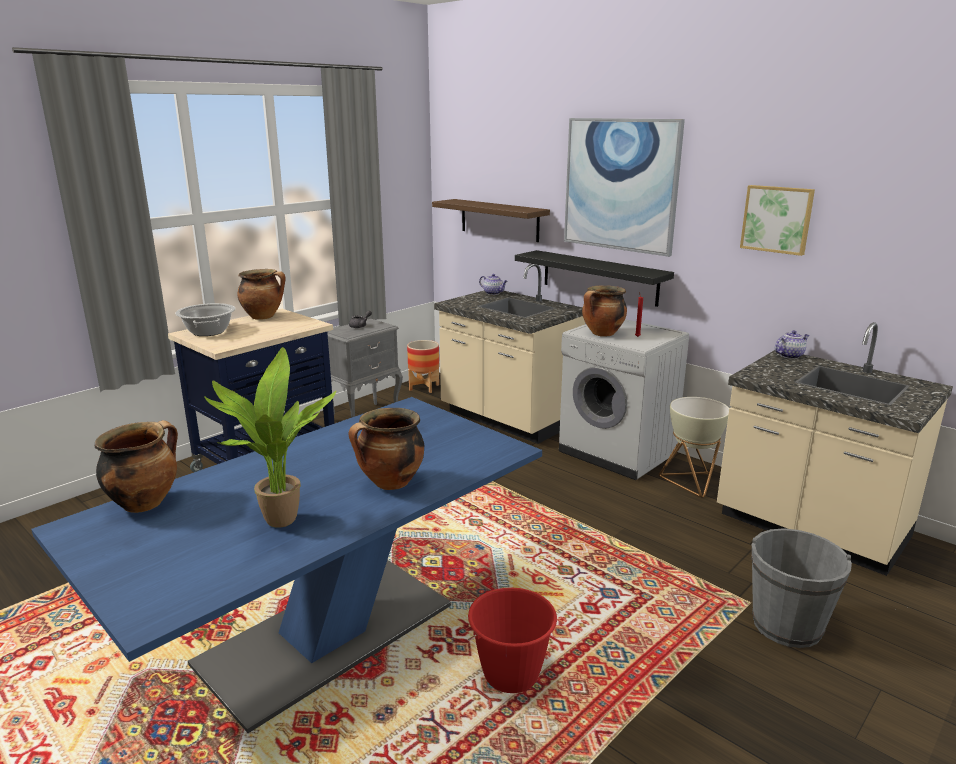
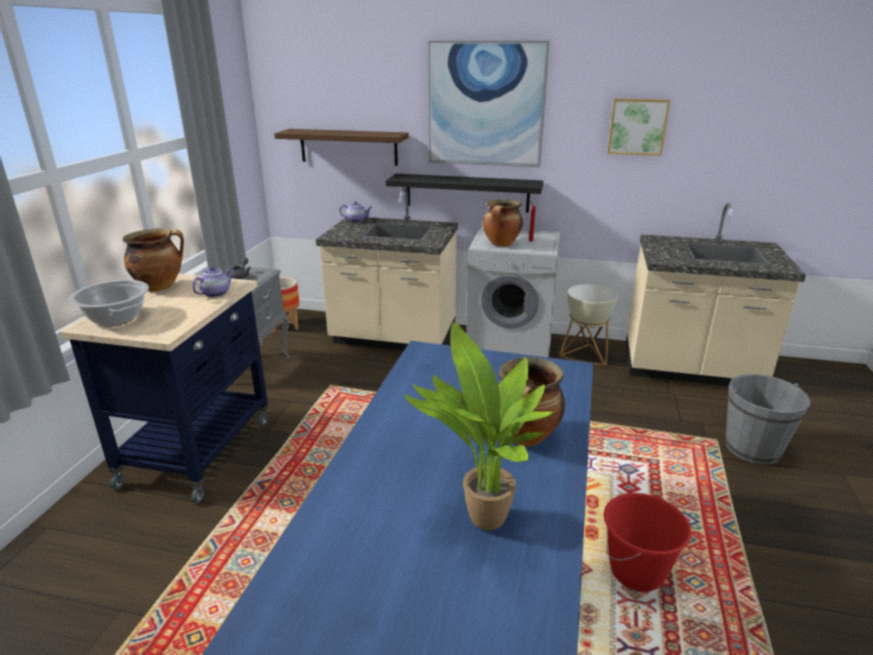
camera: 30 degrees left, 5 degrees up
(145, 502) = (303, 560): cooking pot -> none
(789, 355) = (657, 238): teapot -> teapot (216, 293)

